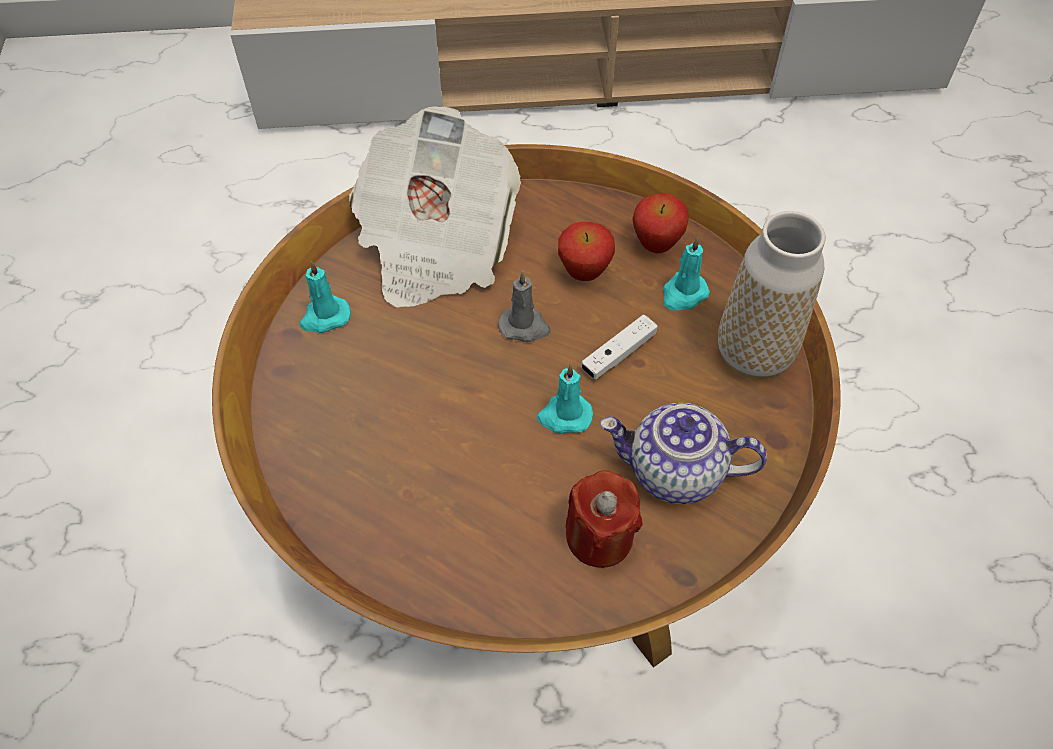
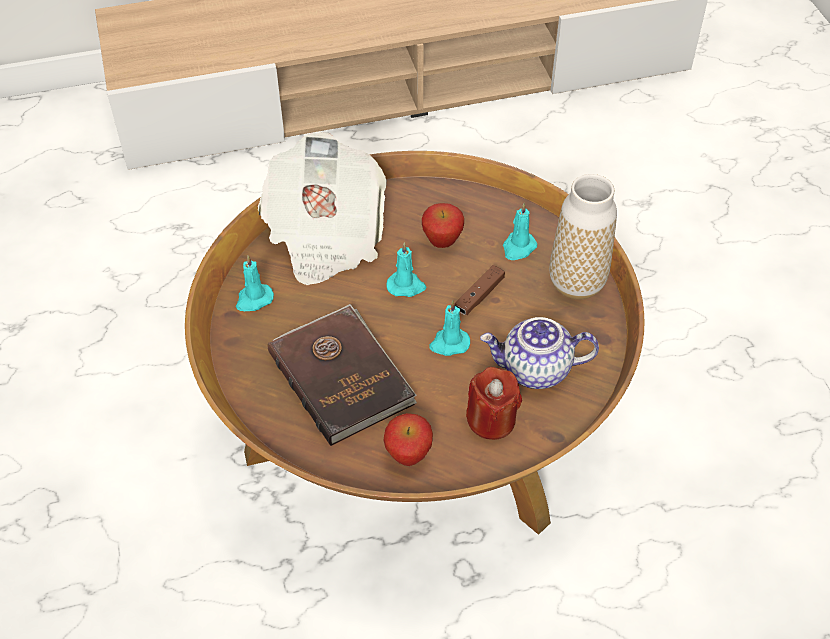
camera: 10 degrees left, 5 degrees down
(412, 441) = (342, 376): none -> brown book
(525, 326) = (406, 286): grey candle -> turquoise candle
(618, 354) = (479, 296): white game controller -> brown game controller
(656, 245) = (491, 216): apple -> apple (408, 456)

